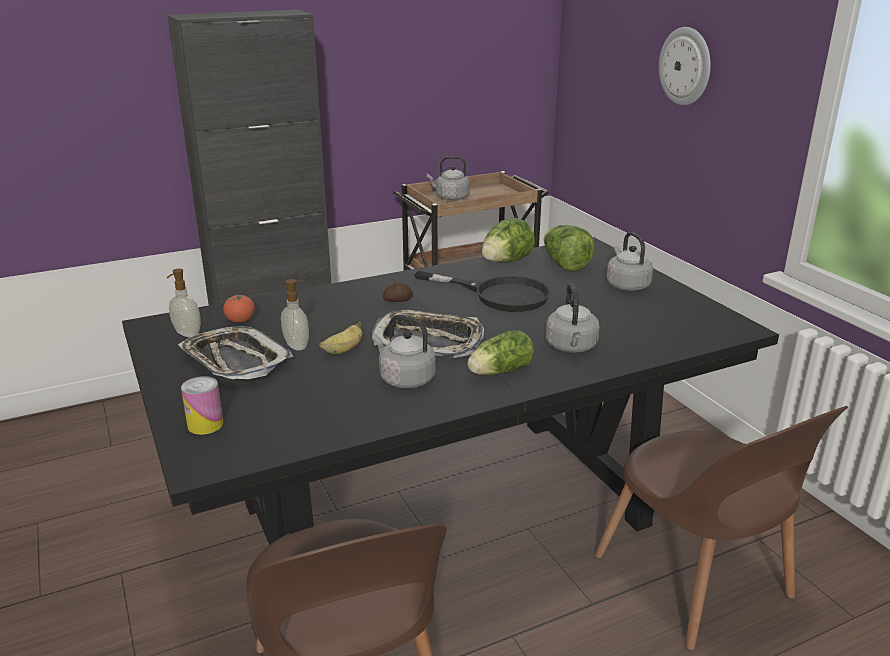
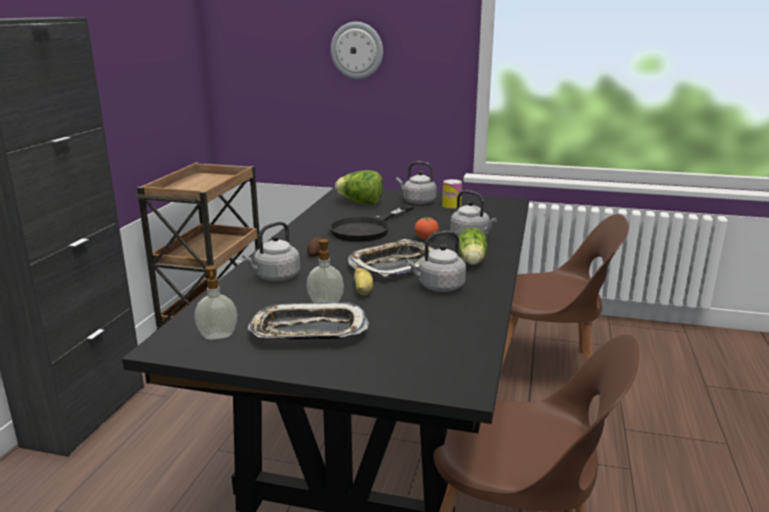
camera: 50 degrees left, 5 degrees down
(205, 425) = (400, 369): can -> can (451, 205)
(240, 321) = (238, 310): tomato -> tomato (426, 238)
(450, 198) = (186, 189): grey kettle -> grey kettle (275, 277)
(499, 294) = (367, 229): black frying pan -> black frying pan turned 150 degrees clockwise
(505, 262) = (324, 212): lettuce -> none

